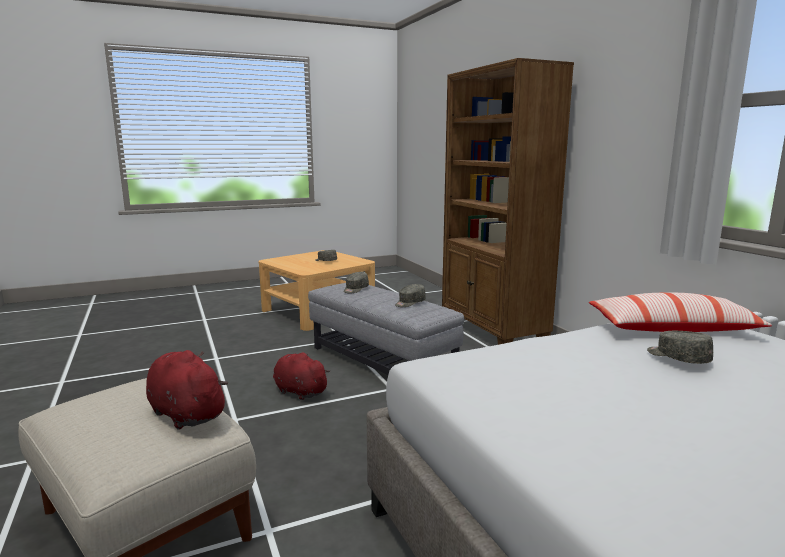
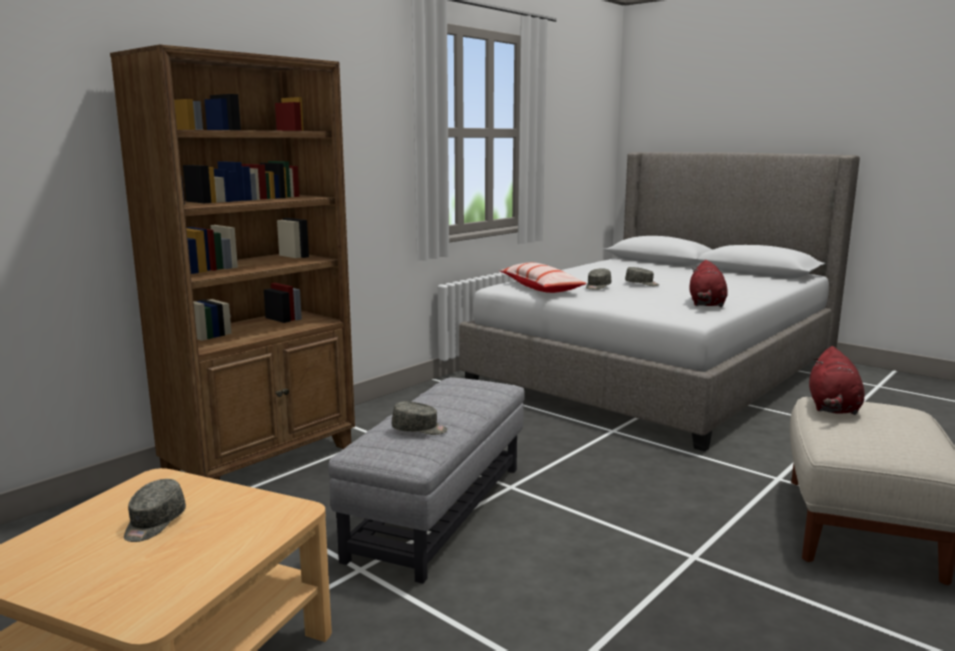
camera: 115 degrees left, 0 degrees up
(299, 391) = (582, 540): red plush toy -> red plush toy (706, 304)
(409, 303) = (458, 391): grey cap -> grey cap (642, 284)

